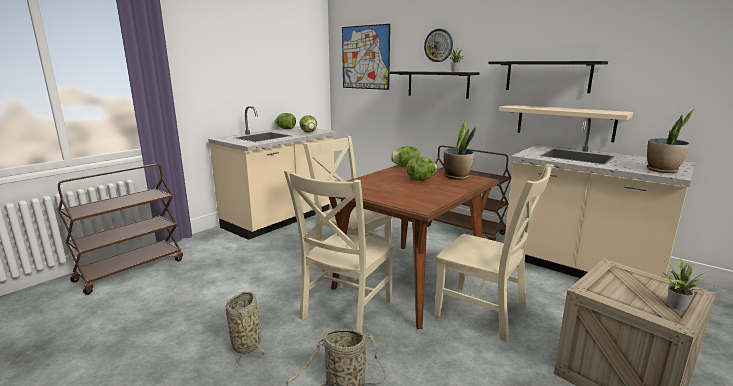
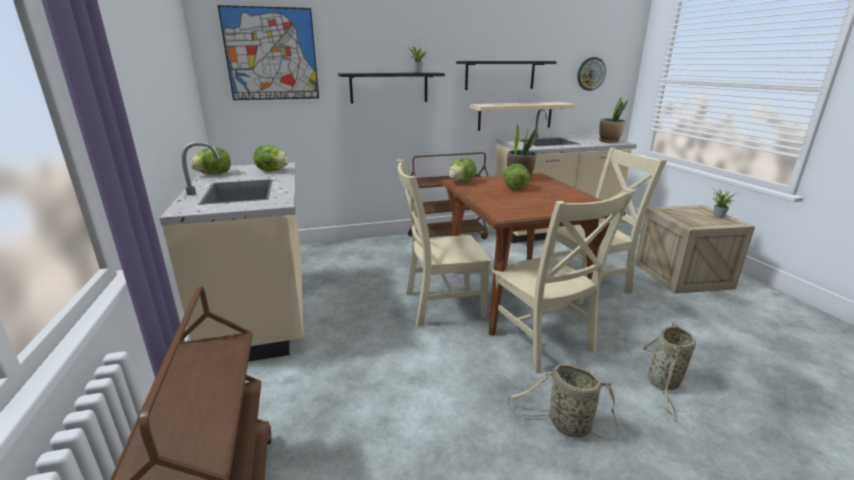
camera: 55 degrees left, 5 degrees up
(438, 45) = (386, 41): wall clock -> wall clock (590, 74)

